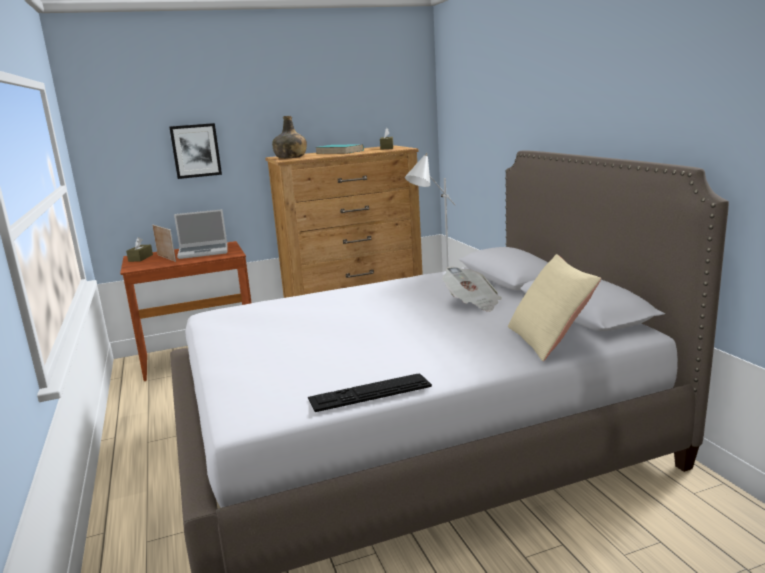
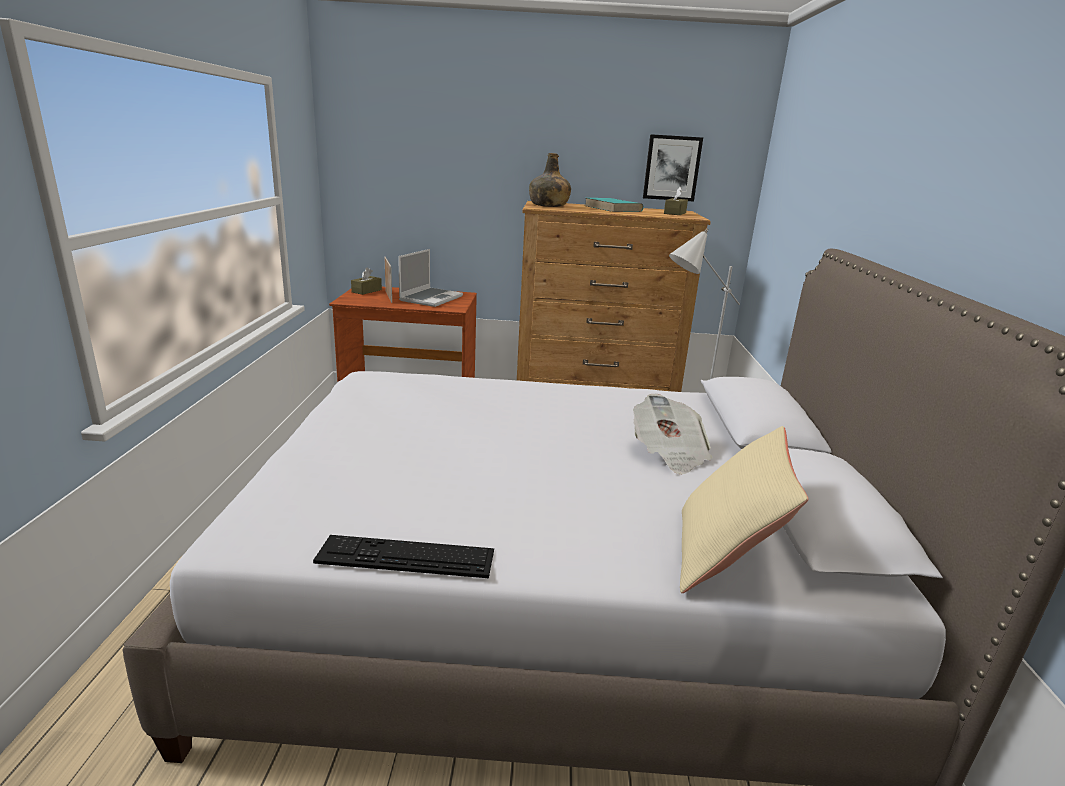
camera: 20 degrees right, 5 degrees up
(196, 150) = (449, 180): picture -> picture (672, 168)
(204, 252) = (431, 298): laptop -> laptop turned 75 degrees counterclockwise

